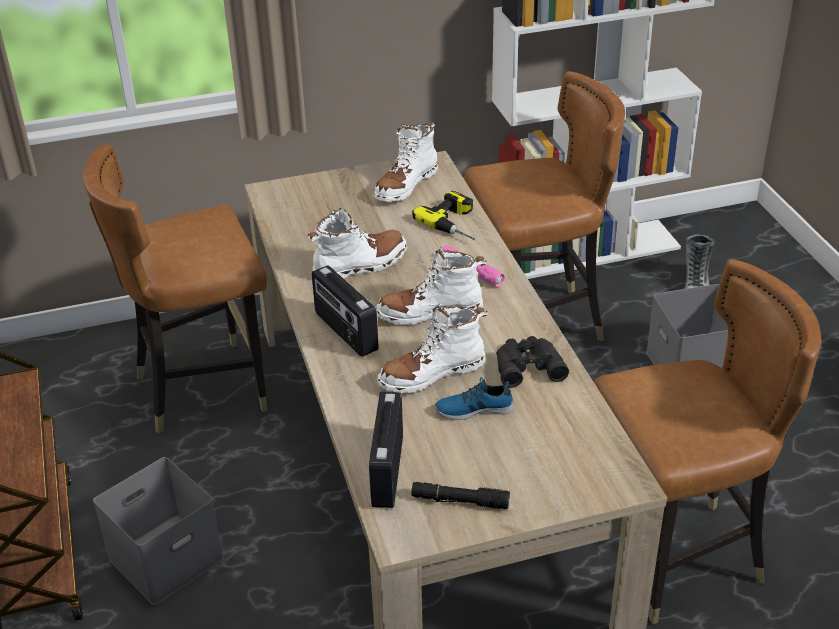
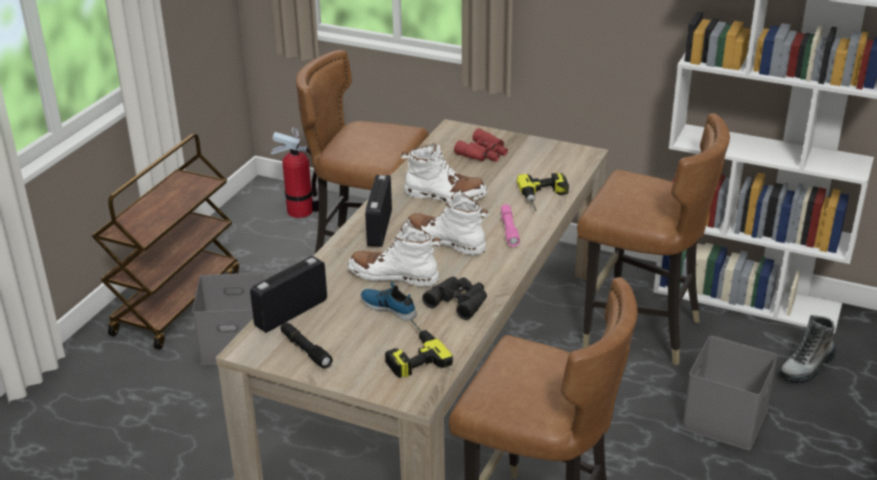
camera: 40 degrees right, 5 degrees down
(56, 370) = (300, 211): none -> fire extinguisher
(336, 203) = (484, 153): none -> red binoculars
(406, 185) = (546, 160): white boot -> none
(559, 443) = (410, 353): none -> power drill

